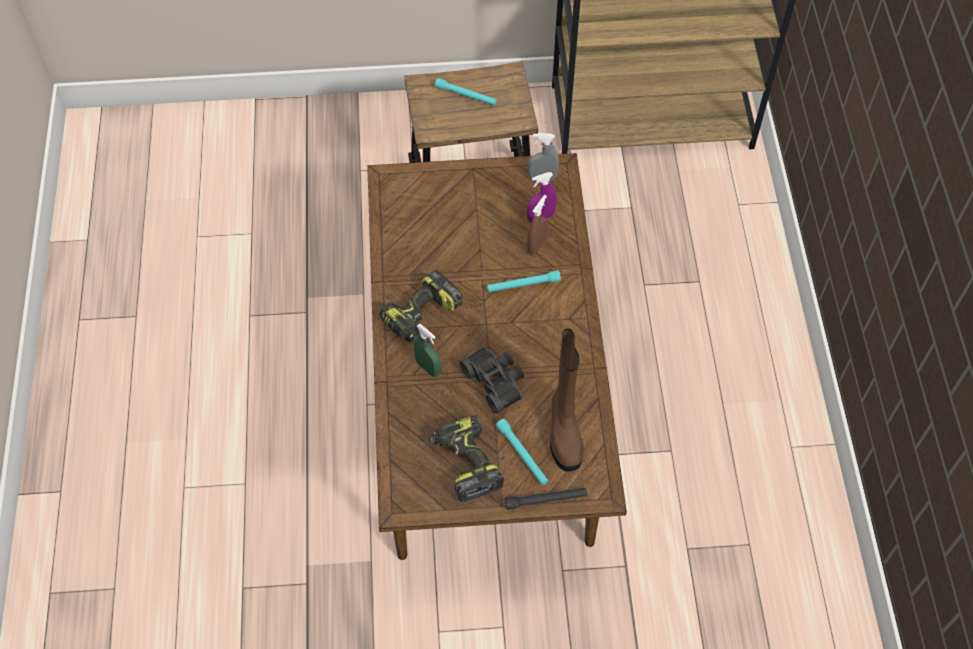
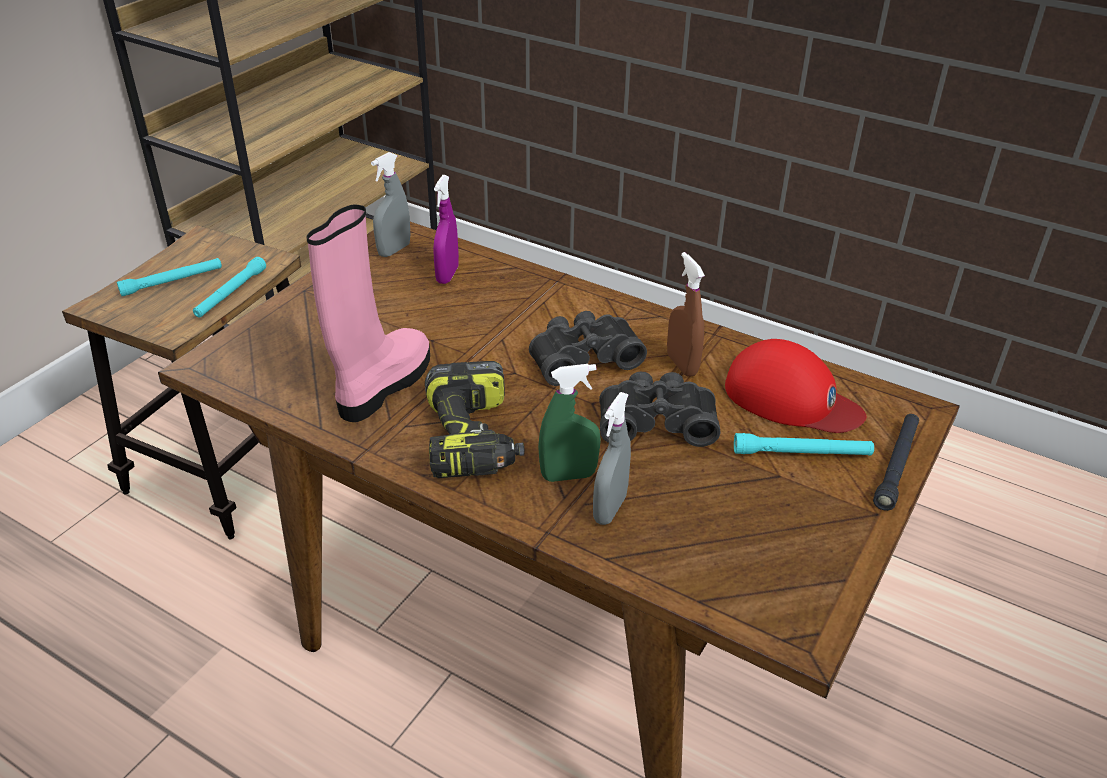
camera: 55 degrees left, 20 degrees down
(419, 396) = (610, 509): none -> grey spray bottle
(429, 255) = (382, 385): none -> pink boot
(465, 463) = (772, 516): power drill -> none
(521, 321) = (582, 357): none -> black binoculars
(523, 285) = (529, 331): turquoise flashlight -> turquoise flashlight (231, 293)
(536, 245) = (483, 295): brown spray bottle -> brown spray bottle (682, 365)
(564, 430) = (791, 398): brown boot -> red cap

